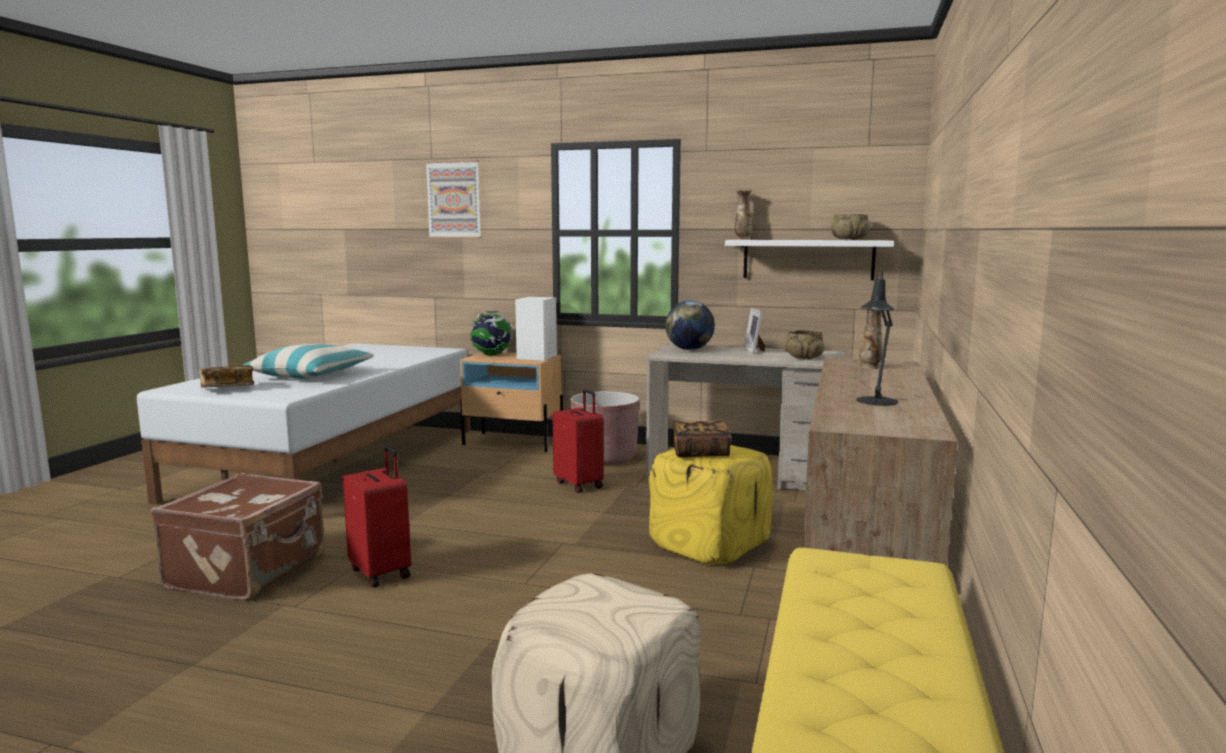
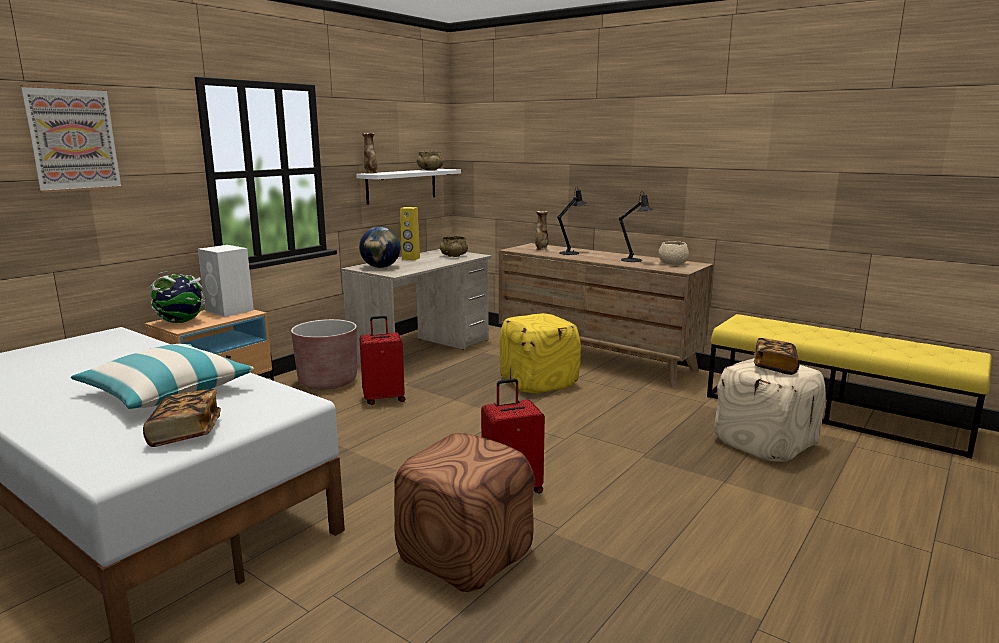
camera: 70 degrees left, 5 degrees up
(250, 571) = (464, 554): brown suitcase -> brown ottoman
(700, 452) = (538, 322): book -> book (774, 367)
(755, 351) = (410, 258): picture frame -> yellow speaker
(874, 377) = (571, 252): none -> black table lamp
(894, 419) = (672, 263): none -> beige bowl

